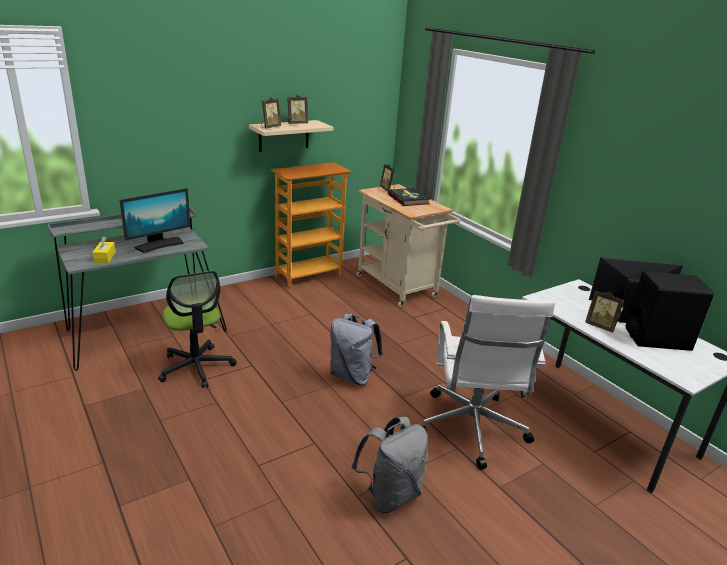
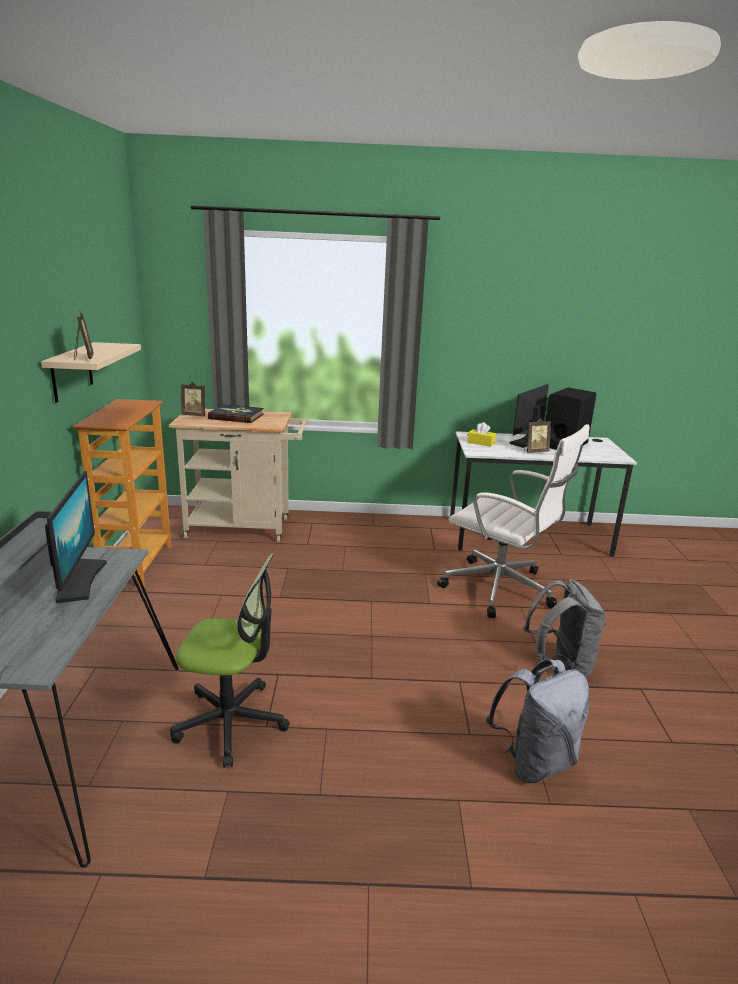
camera: 55 degrees left, 5 degrees down
(105, 257) = (47, 636): yellow tissue box -> yellow tissue box (481, 443)
(296, 124) = (93, 349): picture frame -> none
(352, 376) = (369, 615): grey backpack -> grey backpack (534, 761)

